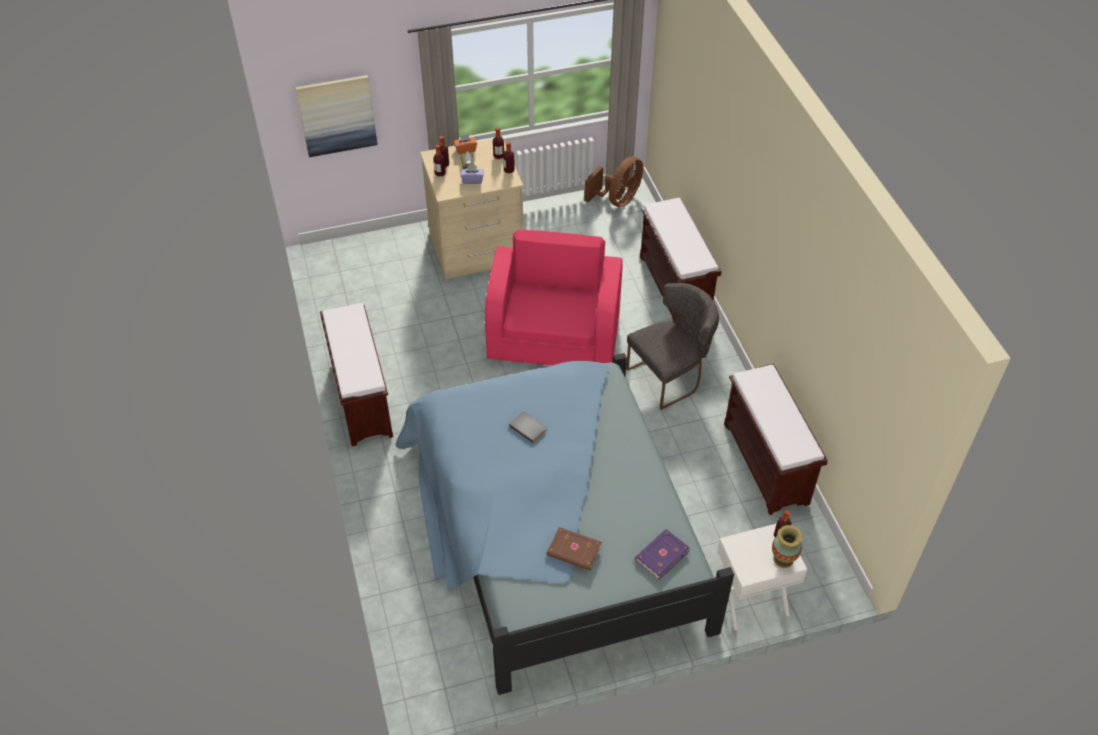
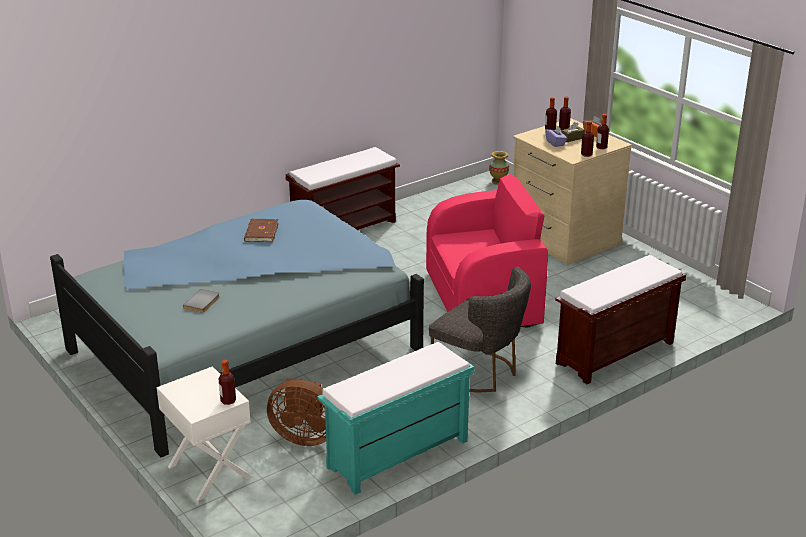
camera: 70 degrees right, 20 degrees down
(337, 115) = (538, 52): picture -> none
(529, 427) = (291, 242): grey book -> grey book (203, 302)
(574, 551) = (158, 284): brown book -> brown book (260, 232)
(618, 200) = (713, 297): brown fan -> brown fan (304, 436)
(661, 555) = (172, 329): purple book -> none
(766, 464) = (397, 455): brown bench -> turquoise bench
(783, 559) = (199, 407): vase -> vase (498, 181)

